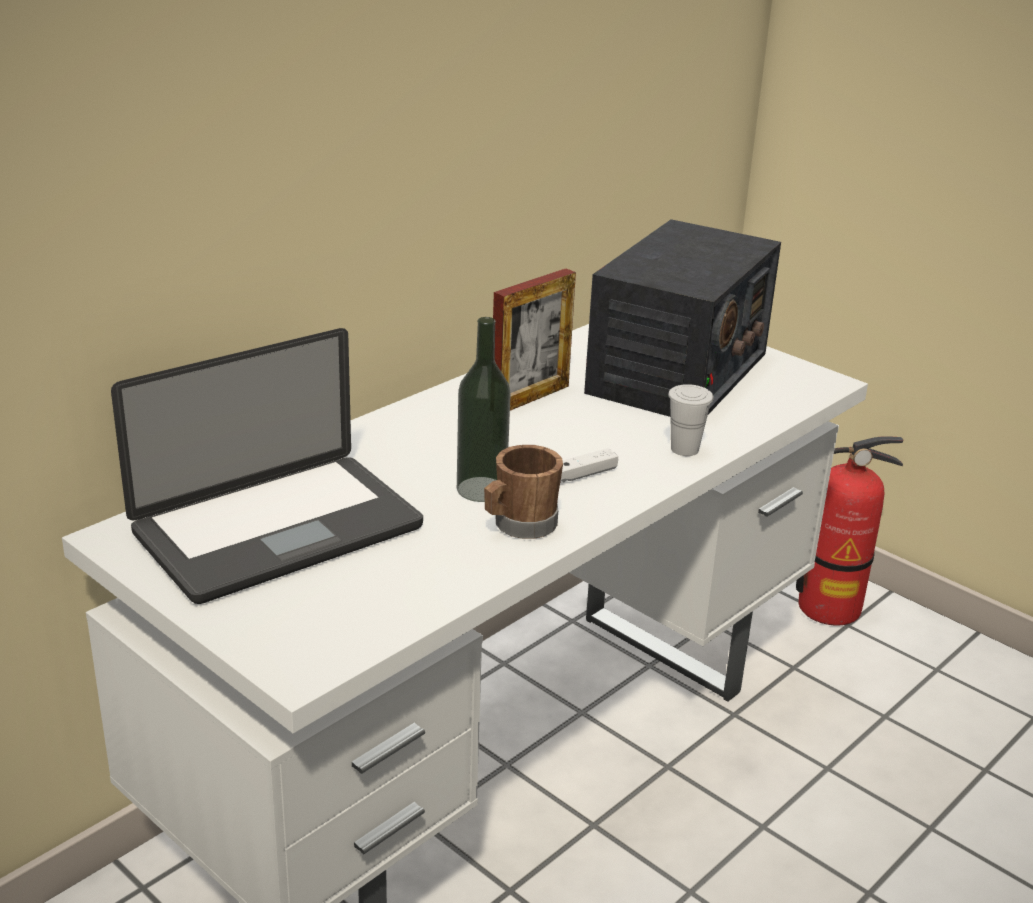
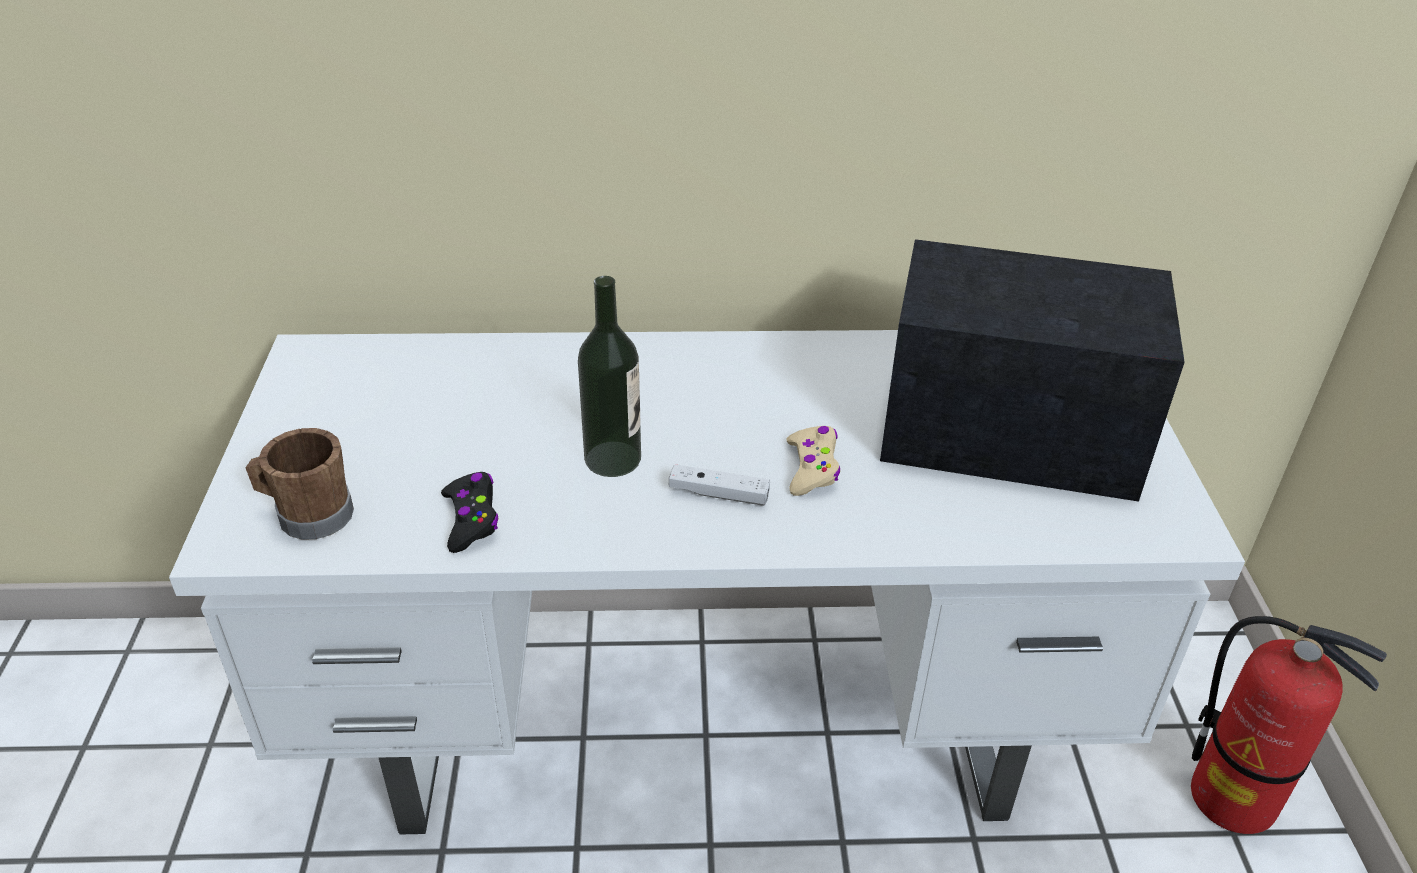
camera: 45 degrees right, 10 degrees up
(278, 530) = (406, 409): laptop -> none
(451, 564) = (471, 519): none -> black game controller
(519, 525) = (585, 515): brown mug -> brown mug (308, 515)
(530, 398) = (809, 385): picture frame -> none
(606, 438) = (812, 468): none -> beige game controller
(677, 373) = (1011, 432): radio -> radio turned 150 degrees counterclockwise
(684, 449) = (873, 524): white cup -> none

